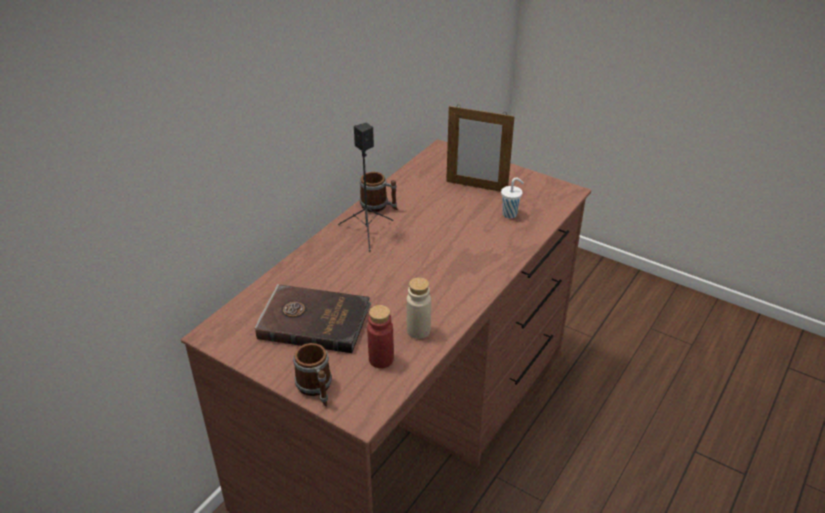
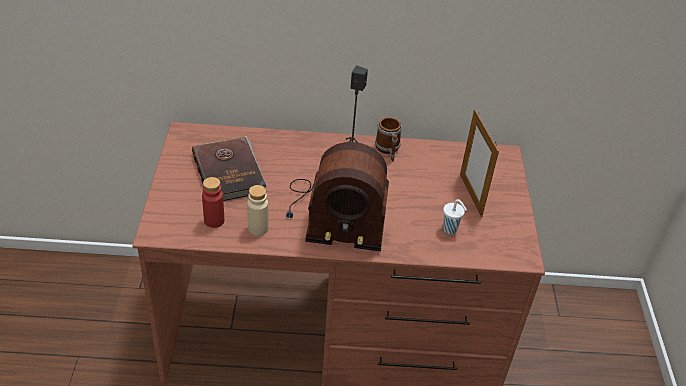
camera: 55 degrees right, 5 degrees up
(316, 389) = (164, 201): mug -> none
(438, 271) = (335, 214): none -> radio

